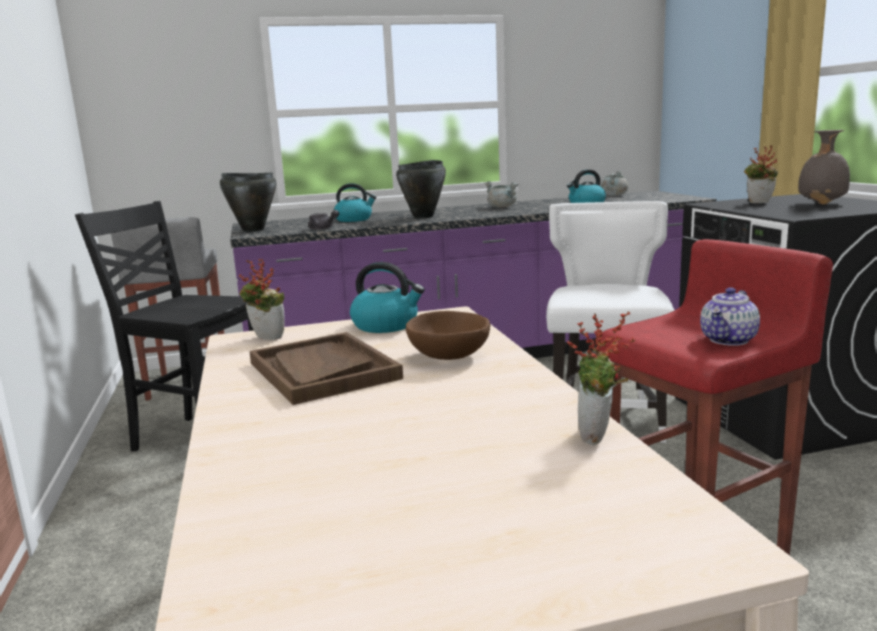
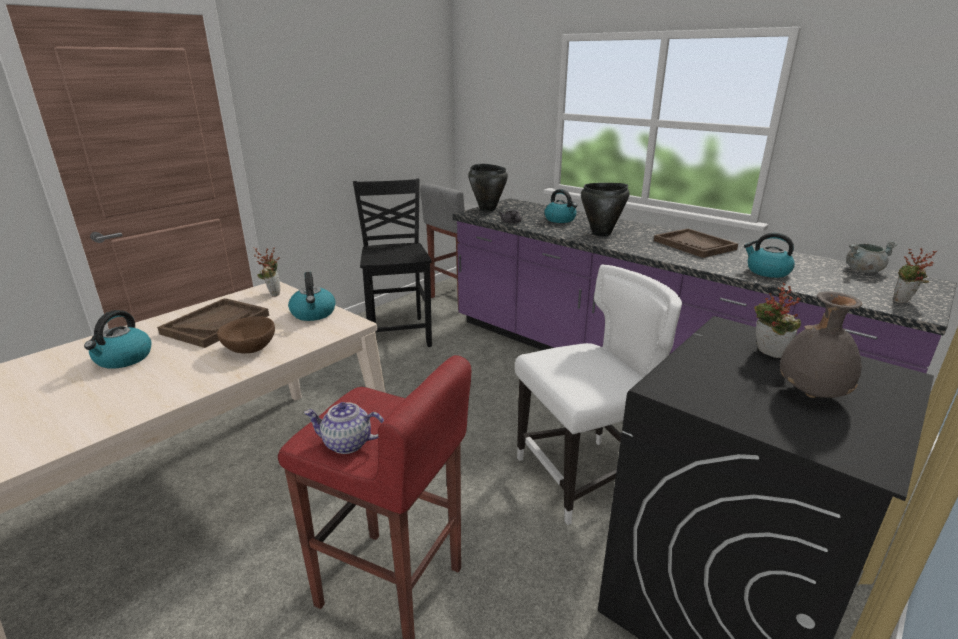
camera: 55 degrees right, 10 degrees up
(357, 429) = (123, 359): none -> kettle
(502, 207) = (694, 245): grey cooking pot -> brown tray
(599, 438) = (103, 426): potted plant -> potted plant (903, 302)

